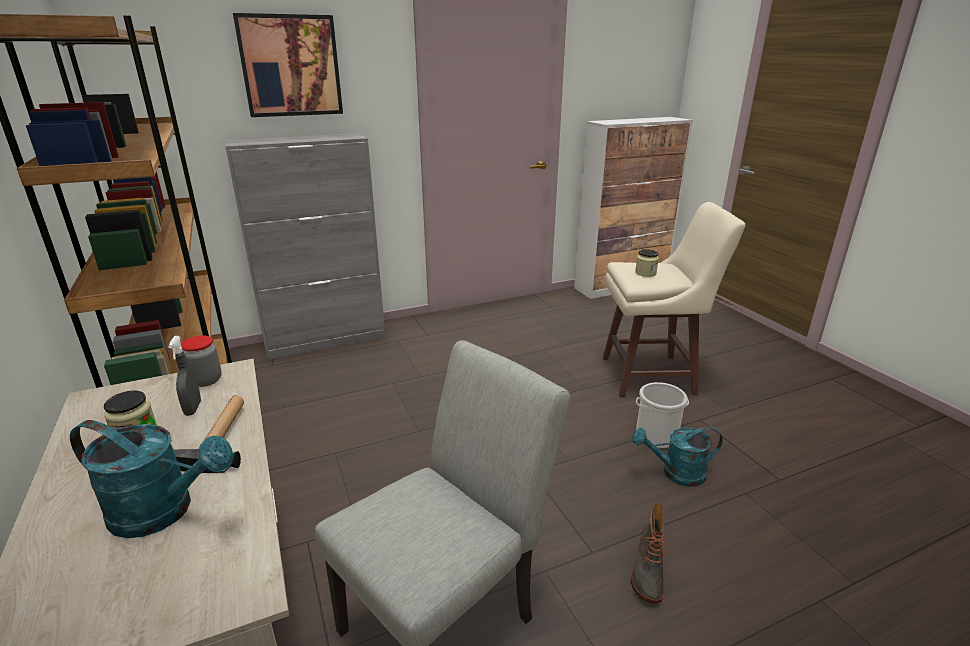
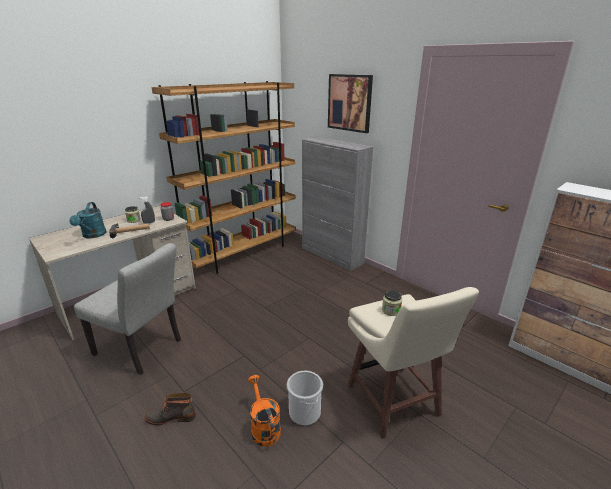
camera: 70 degrees right, 0 degrees up
(676, 473) = (263, 427): turquoise watering can -> orange watering can

